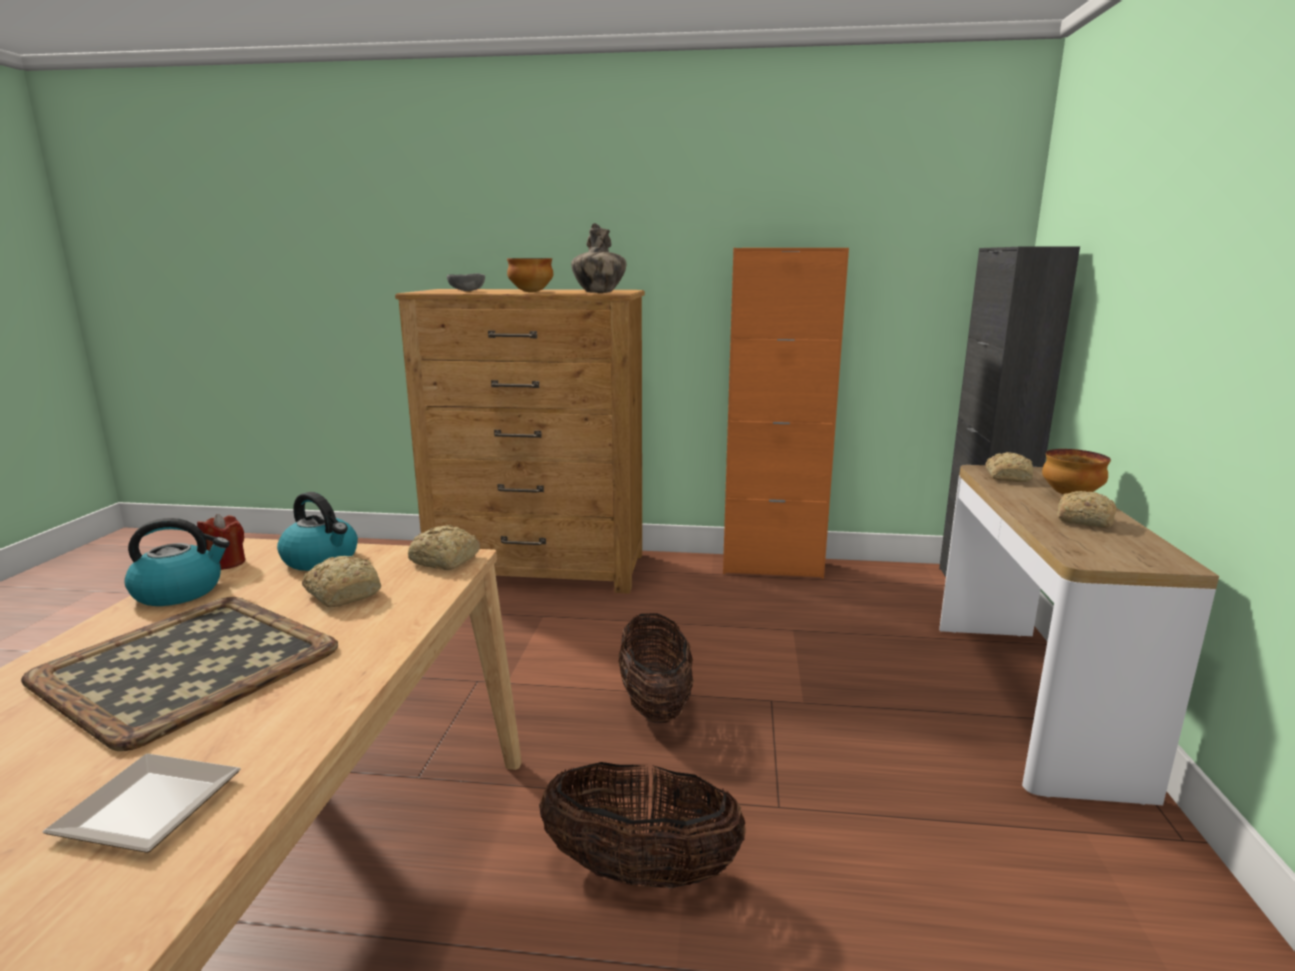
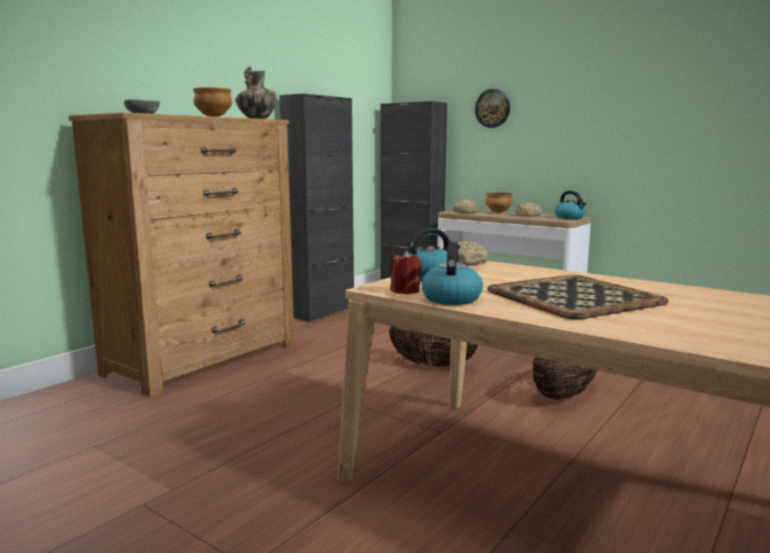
camera: 60 degrees left, 5 degrees down
(149, 804) = (712, 300): plate -> none
(344, 593) = (497, 276): bread -> none
(772, 567) = (321, 312): orange cabinet -> black cabinet
(1136, 262) = (492, 108): none -> wall clock
(1147, 557) = (570, 218): none -> kettle

